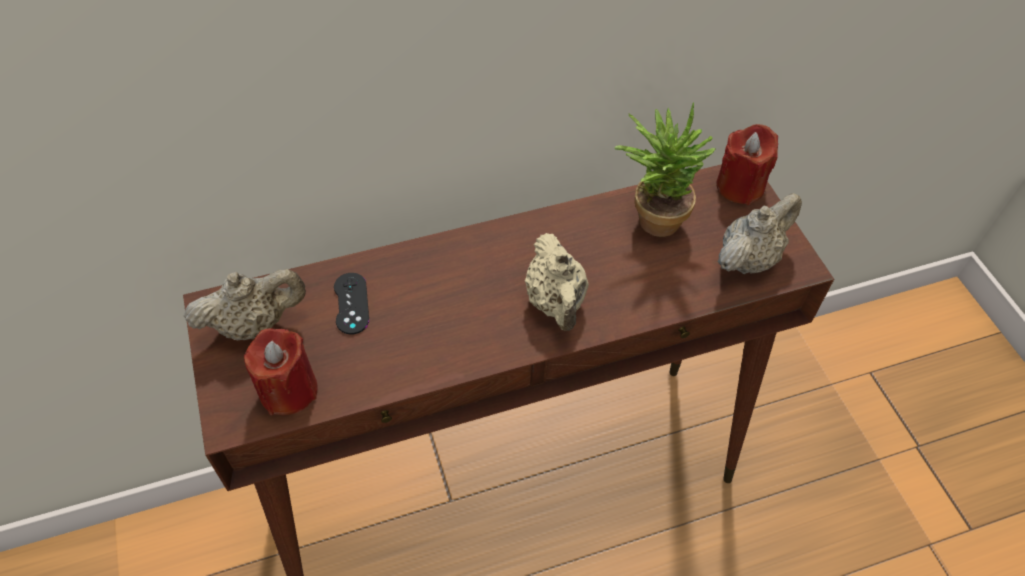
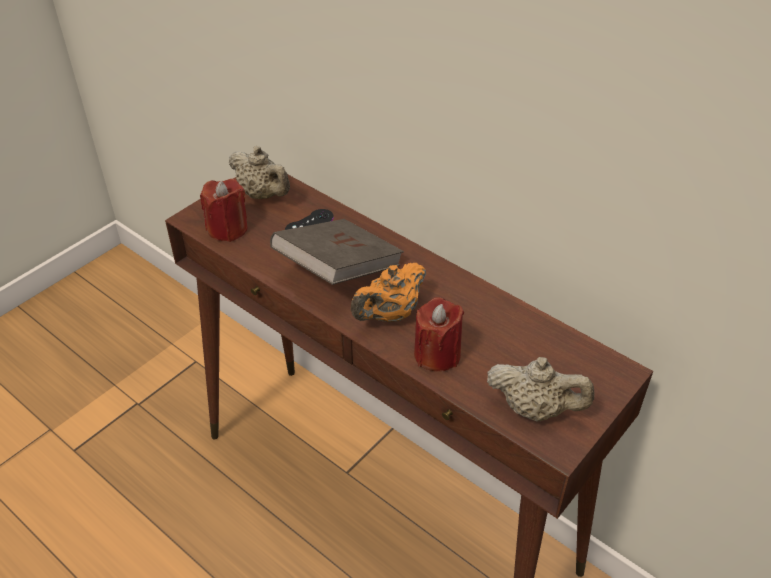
camera: 60 degrees right, 10 degrees down
(454, 314) = (338, 270): none -> brown book
(556, 303) = (390, 315): beige teapot -> orange teapot
(652, 216) = (522, 334): potted plant -> none
(740, 186) = (610, 375): red candle -> red candle (437, 354)

